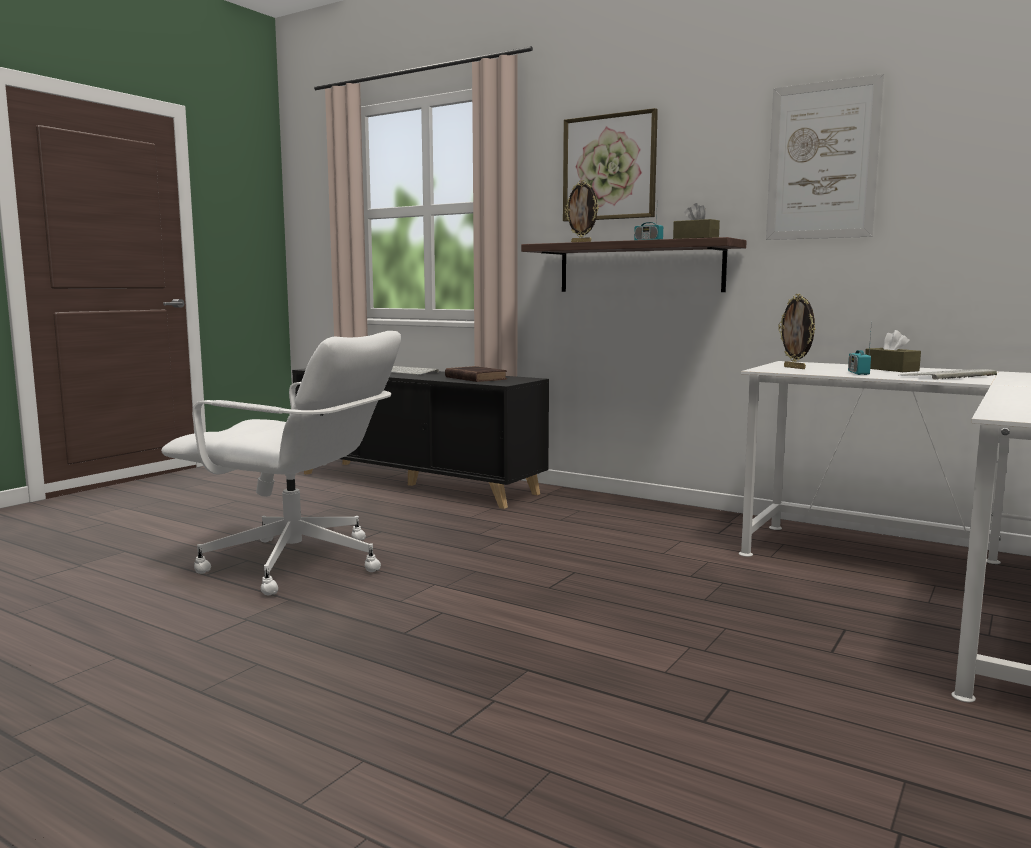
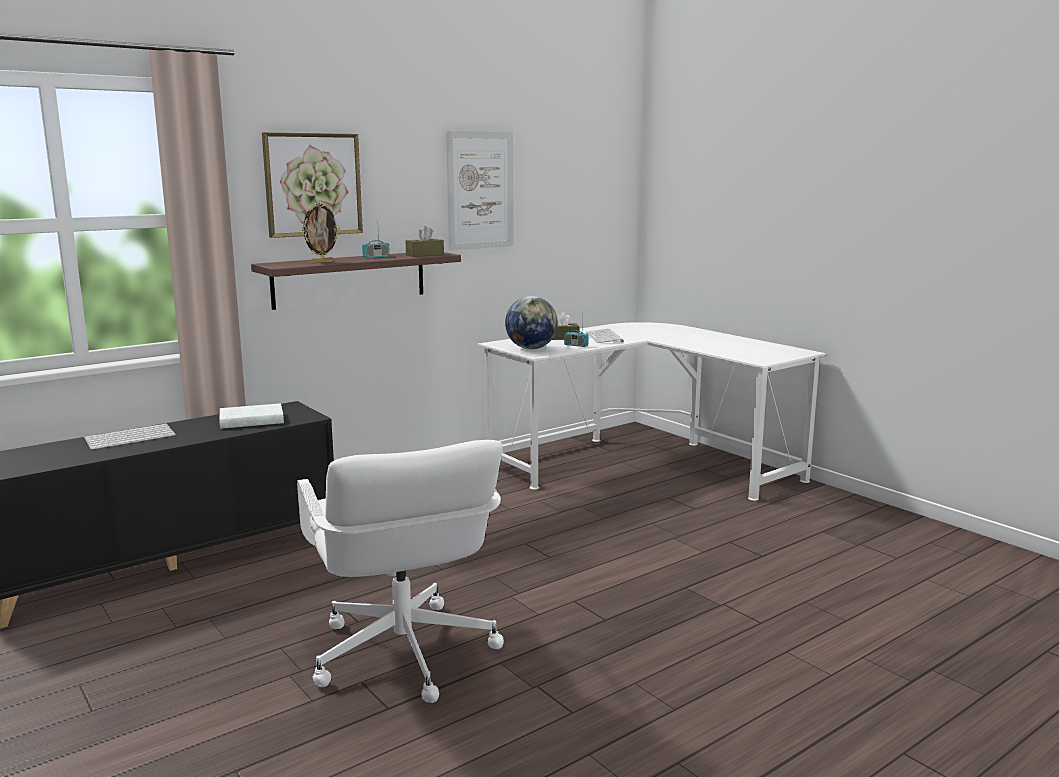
camera: 70 degrees left, 5 degrees up
(296, 564) = (403, 654): white office chair -> white office chair turned 120 degrees clockwise
(474, 378) = (249, 421): brown book -> white book
(795, 368) = (531, 348): picture frame -> globe

